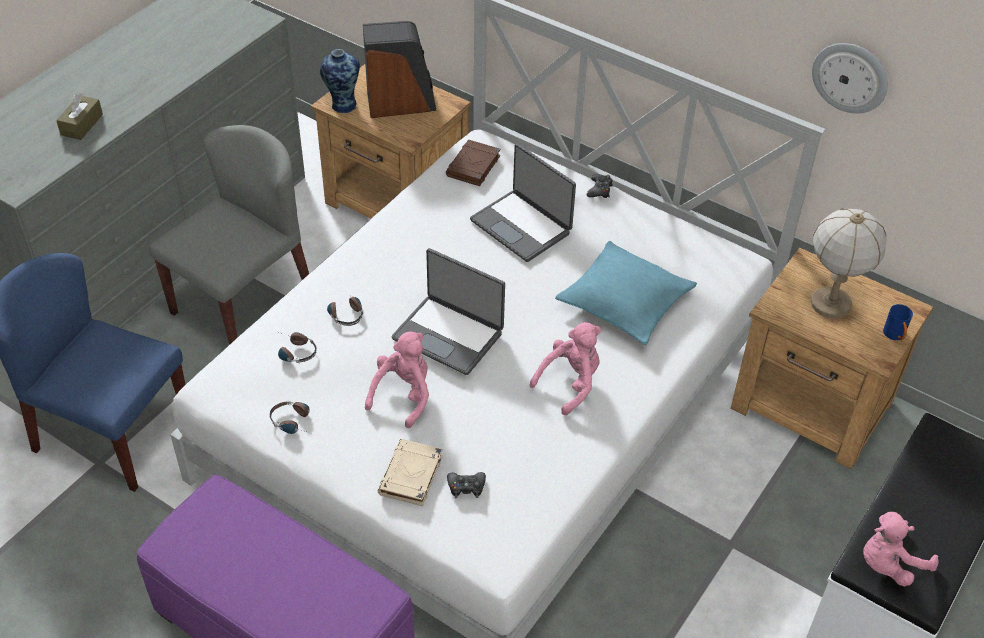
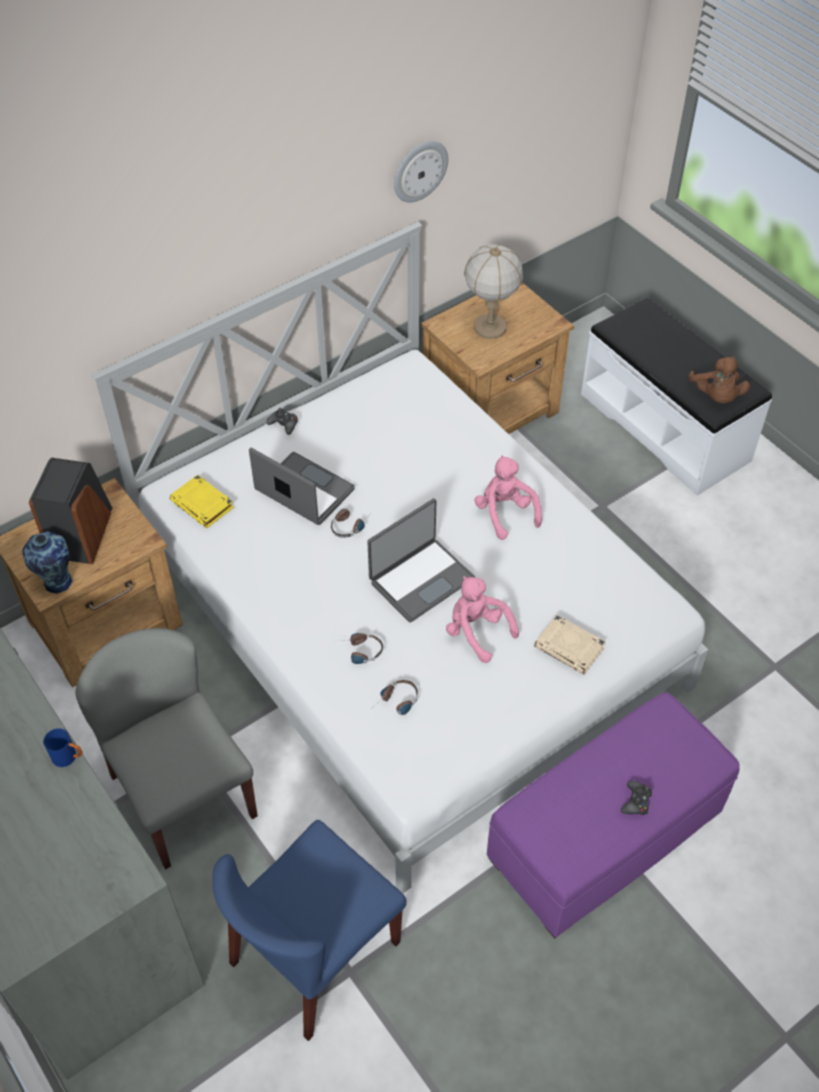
camera: 70 degrees left, 5 degrees up
(82, 125) = (47, 797): brown tissue box -> none
(295, 422) = (481, 721): headphones -> headphones (350, 524)
(466, 487) = (592, 612): black game controller -> black game controller (636, 801)
(473, 166) = (203, 505): brown book -> yellow book
(522, 226) = (303, 491): laptop -> laptop turned 120 degrees counterclockwise
(625, 302) = (428, 451): turquoise pillow -> none
(888, 563) = (716, 396): pink plush toy -> brown plush toy
(895, 336) = (536, 306): blue mug -> blue mug (69, 757)

